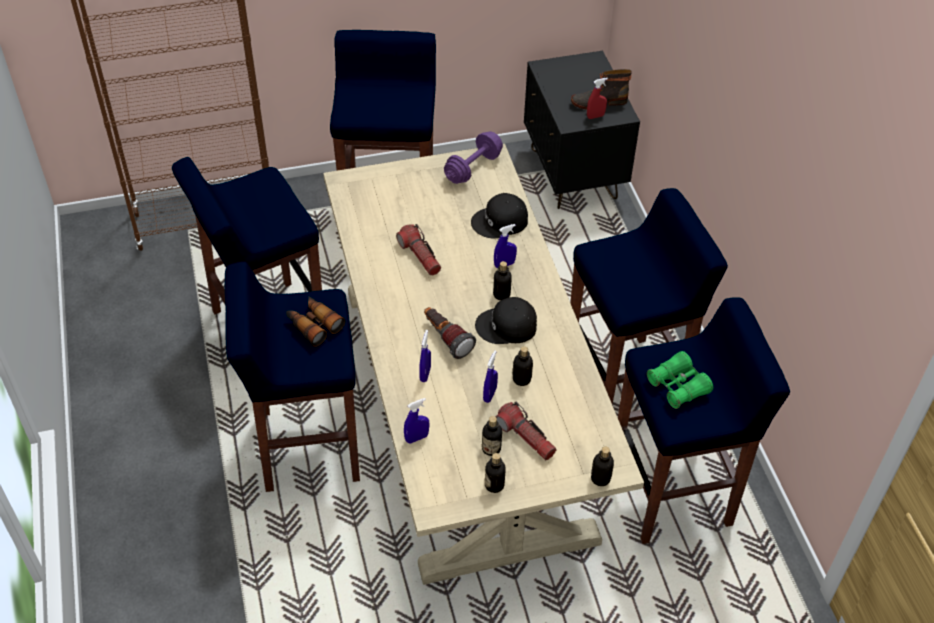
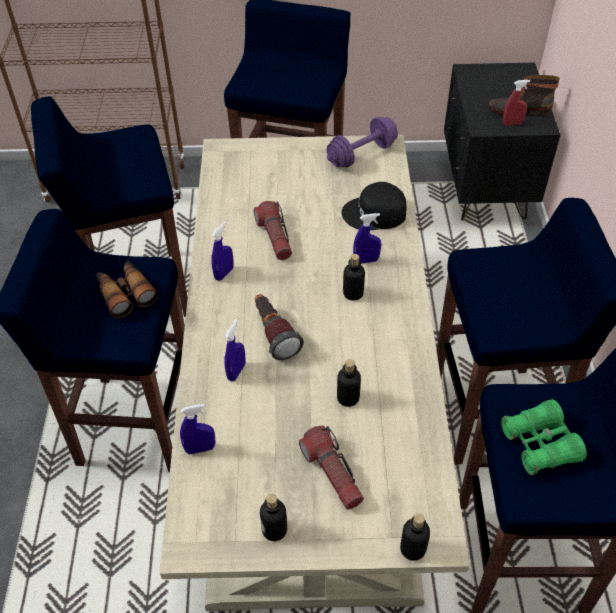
camera: 15 degrees right, 0 degrees up
(490, 394) = (304, 410): blue spray bottle -> blue spray bottle (224, 273)
(491, 448) = (285, 480): bottle -> none
(507, 326) = (348, 331): black cap -> none

